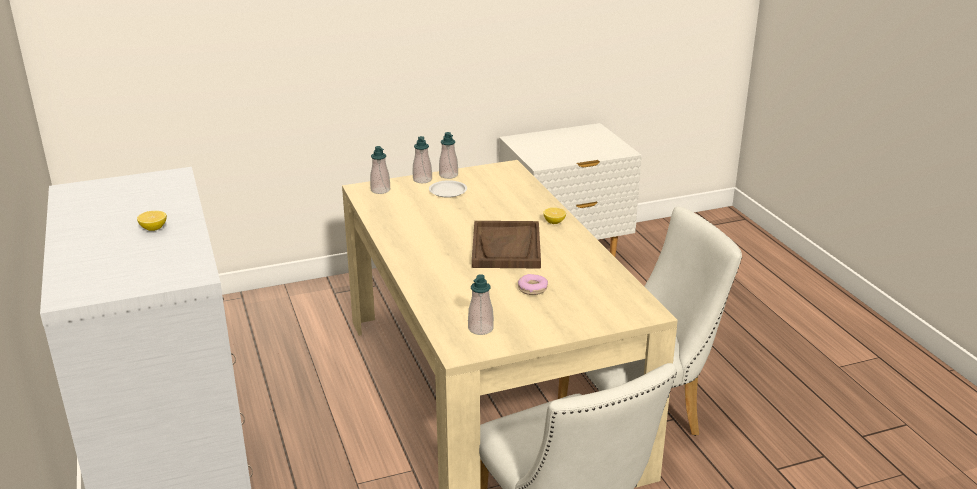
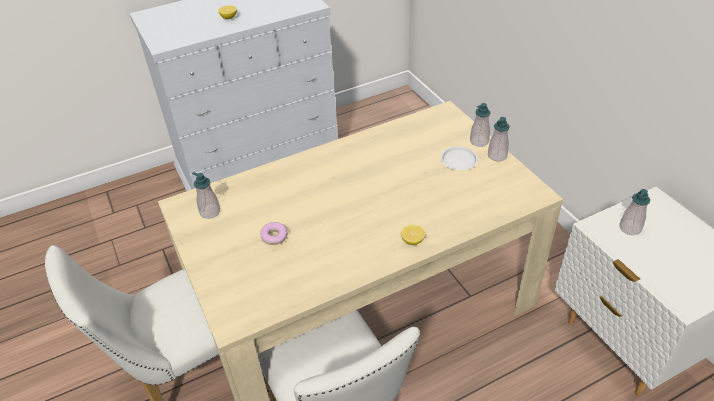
camera: 85 degrees right, 15 degrees up
(380, 190) = (446, 121): soap dispenser -> soap dispenser (630, 228)
(506, 247) = (351, 212): brown tray -> none

